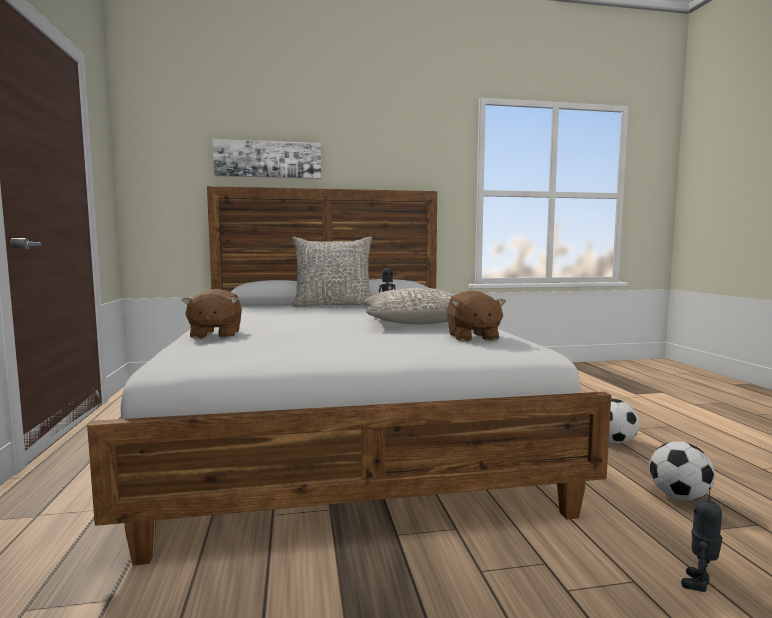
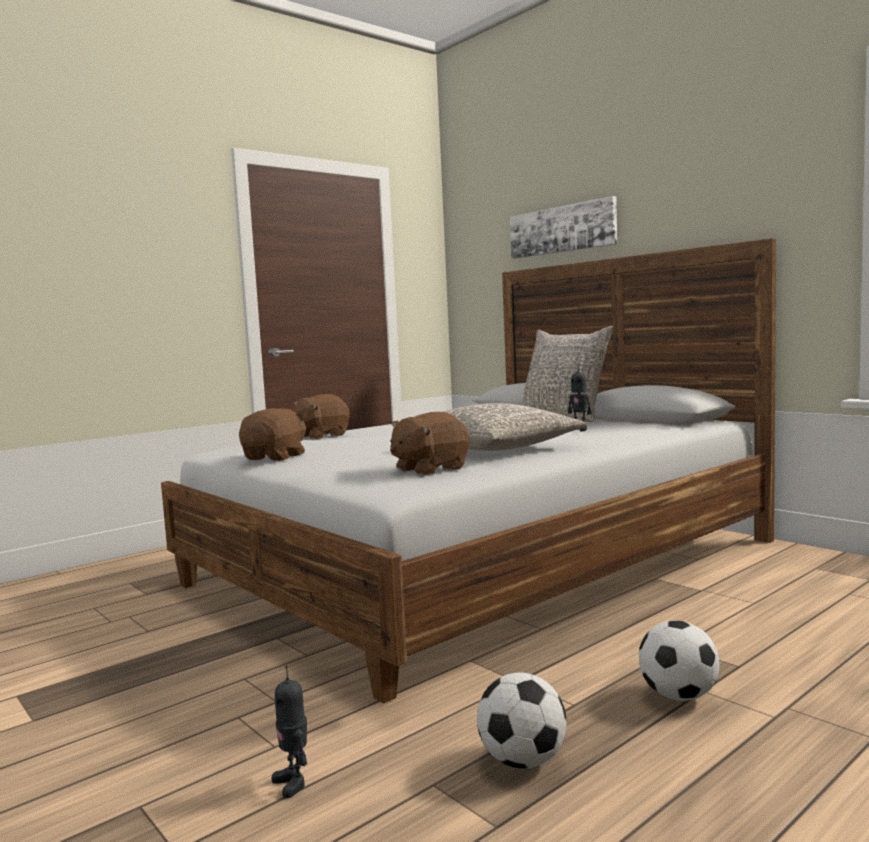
camera: 60 degrees right, 0 degrees up
(304, 353) = (276, 457): none -> brown plush toy
(700, 584) = (293, 783): toy robot -> toy robot turned 135 degrees counterclockwise

